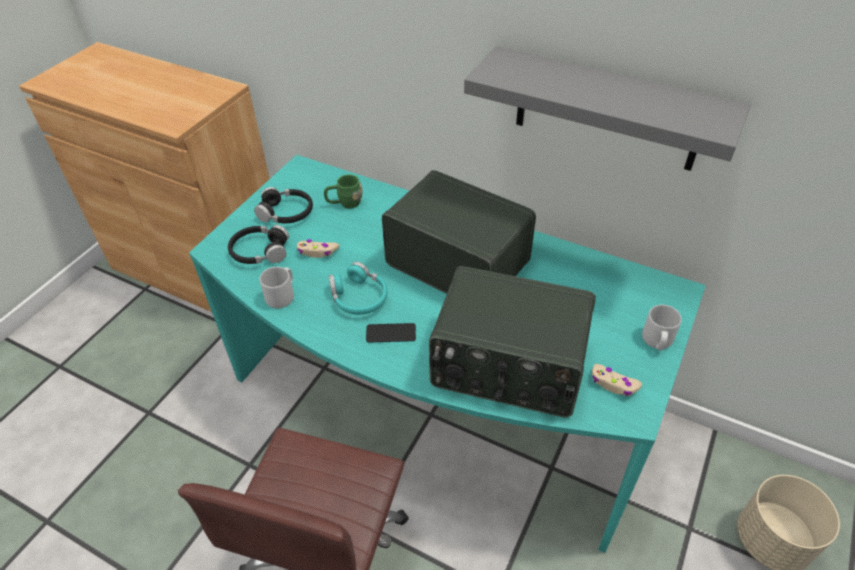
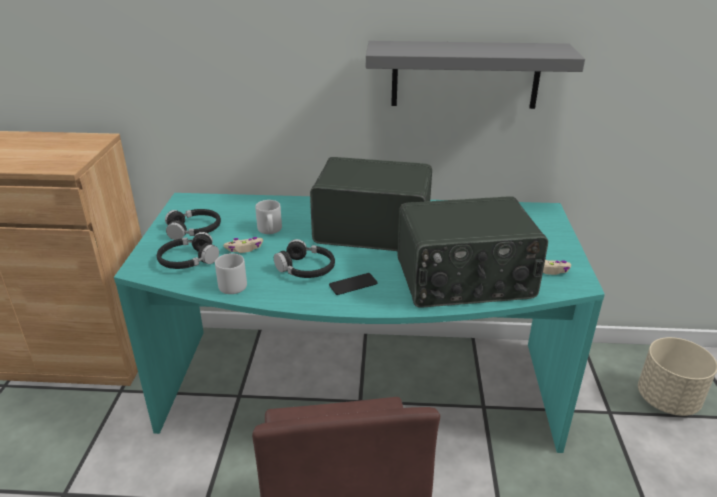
camera: 25 degrees left, 15 degrees down
(344, 203) = (245, 214): green mug -> none
(358, 297) = (306, 269): turquoise headphones -> black headphones
(657, 341) = (556, 239): grey mug -> grey mug (270, 230)

